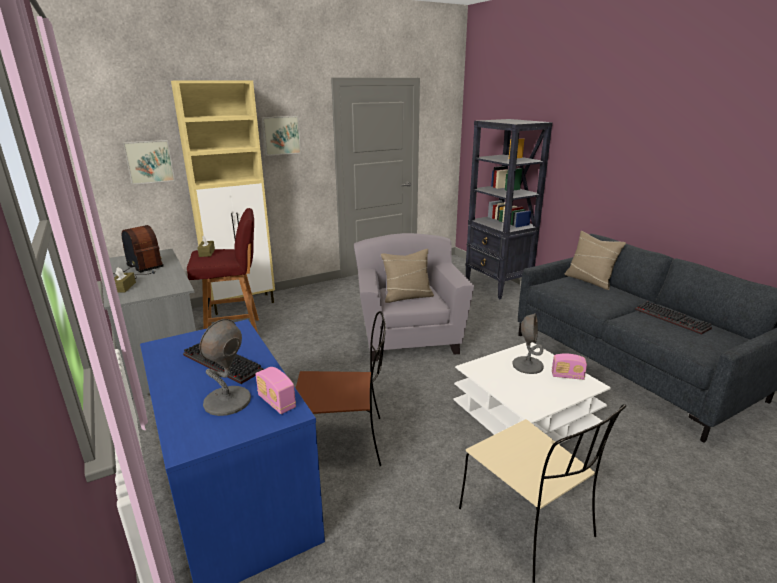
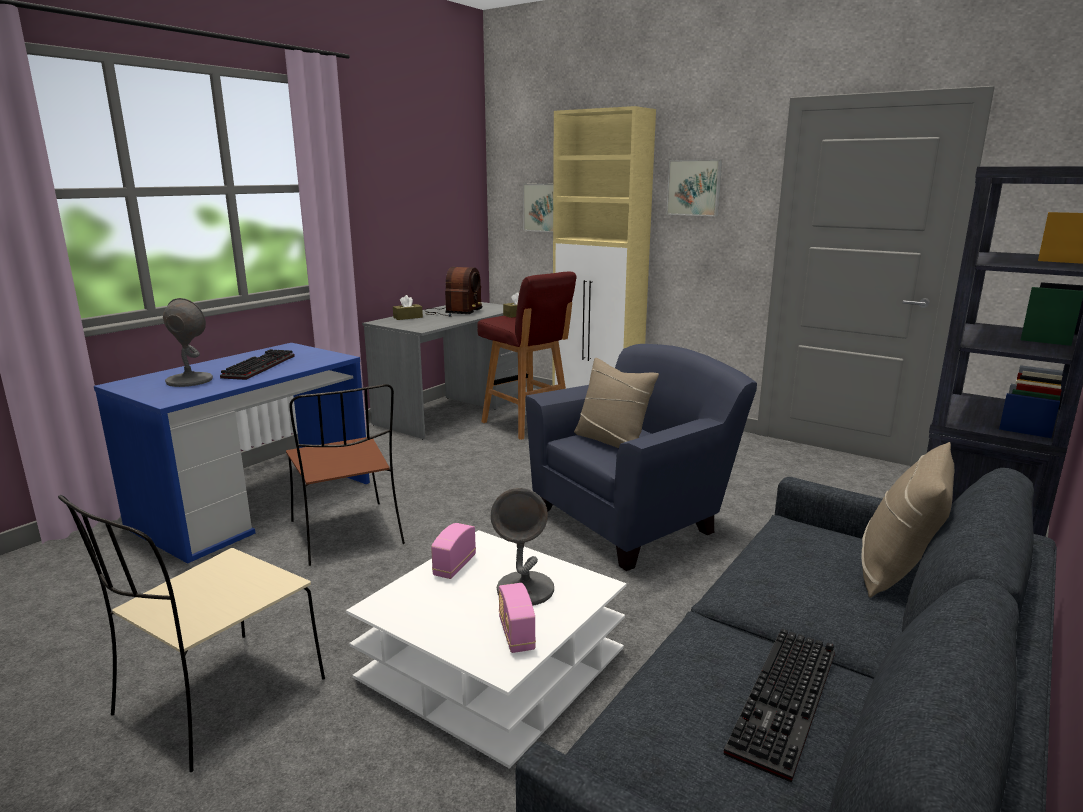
camera: 65 degrees right, 5 degrees down
(276, 402) = (187, 393): radio -> radio (454, 566)
(408, 337) = (632, 519): grey armchair -> blue armchair

